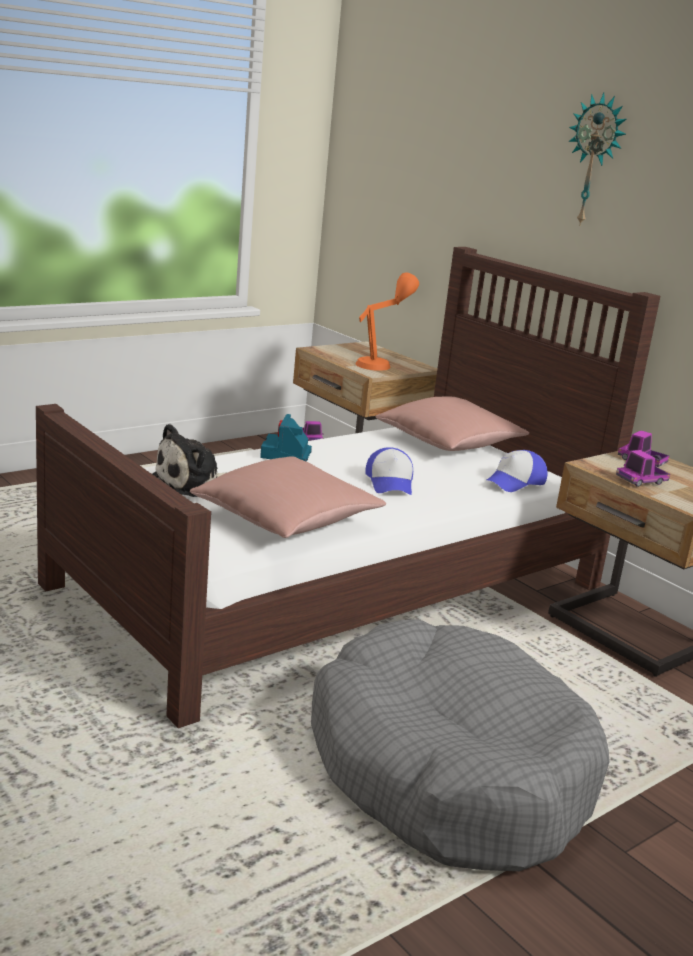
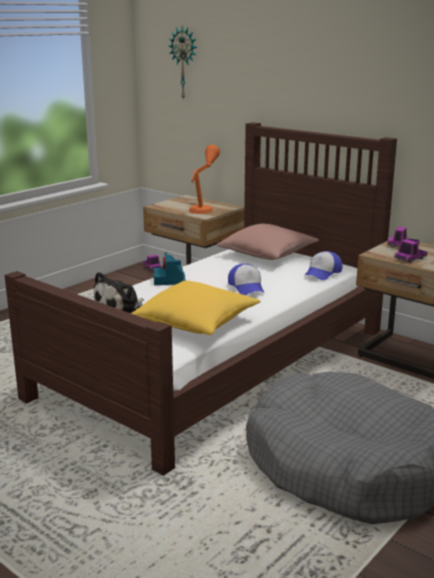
camera: 10 degrees left, 0 degrees up
(287, 519) = (196, 323): pink pillow -> yellow pillow
(595, 160) = (338, 55): wall clock -> wall clock (184, 63)

